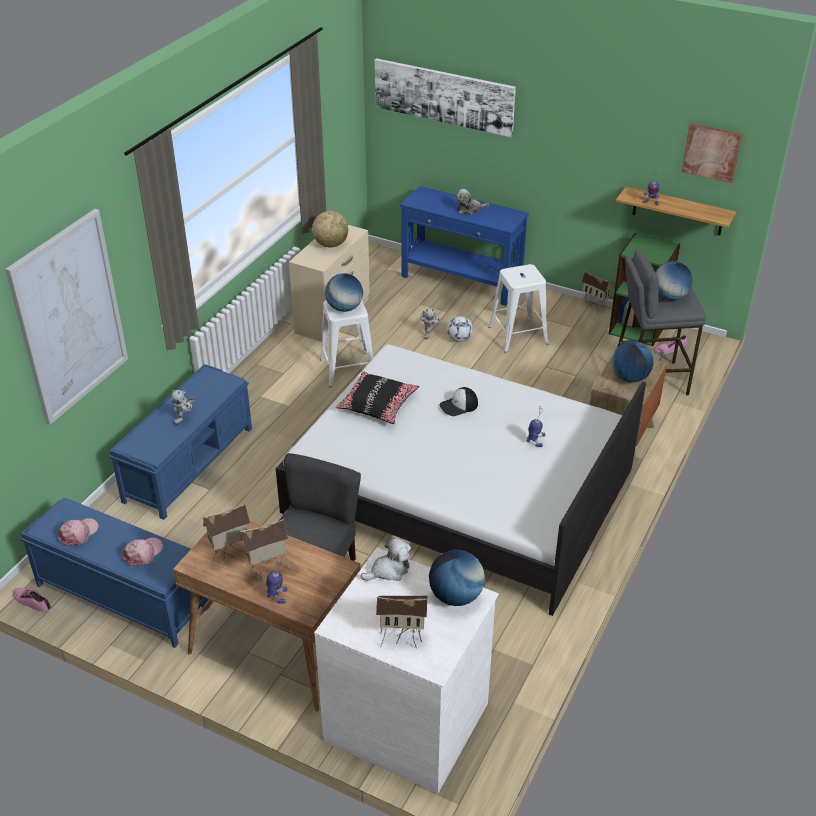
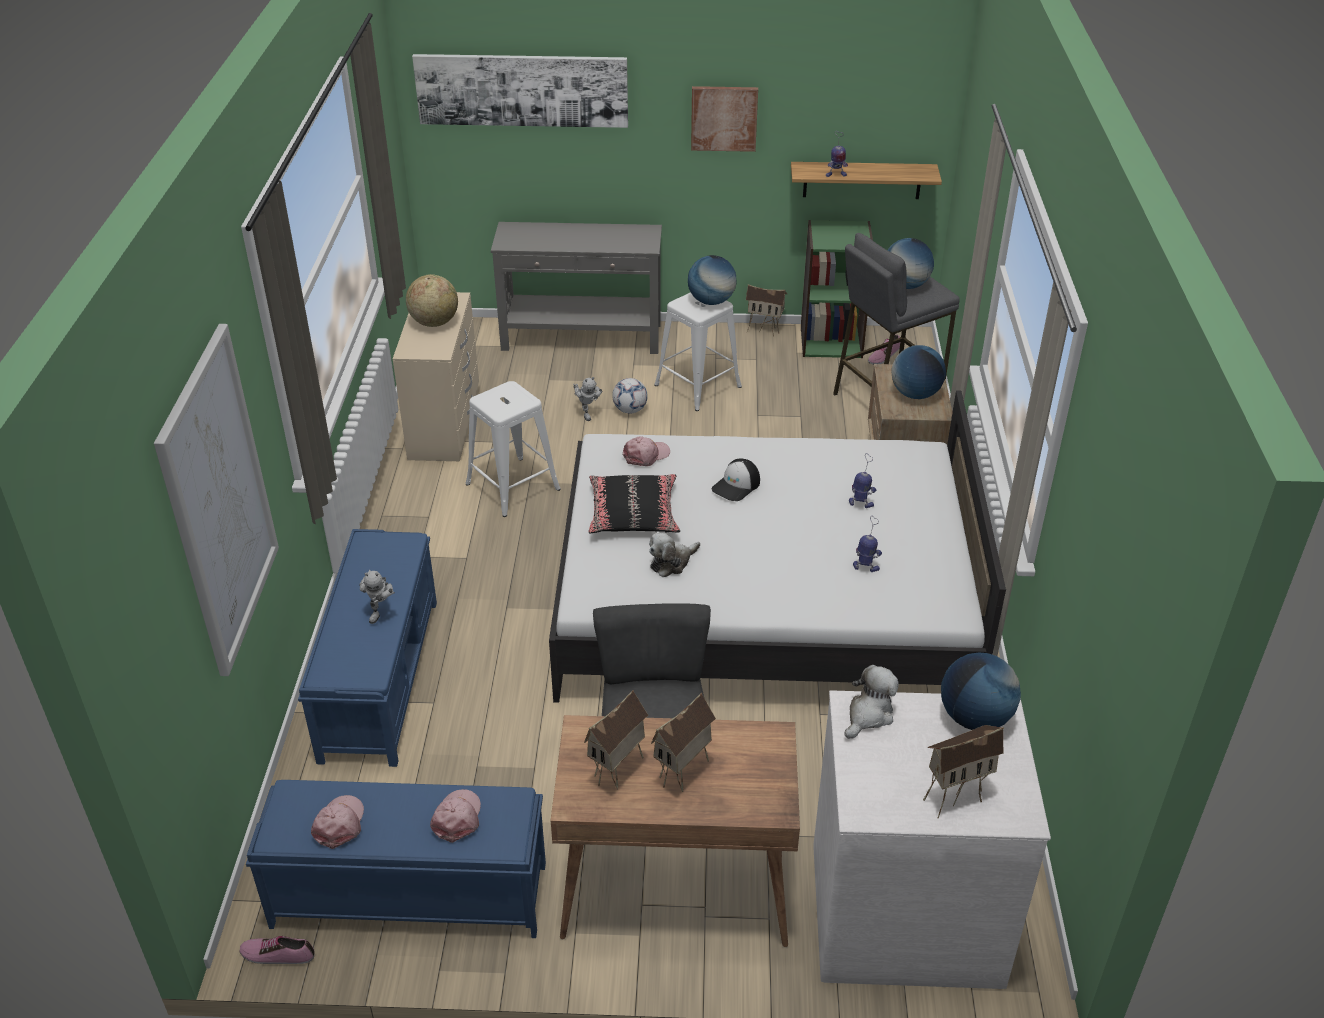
camera: 25 degrees left, 0 degrees up
(276, 597) = (723, 807): toy robot -> toy robot (866, 567)
(344, 308) = (505, 401): globe -> globe (711, 301)
(414, 368) = (646, 455): none -> pink cap
(461, 281) = (582, 337): blue console table -> grey console table
(469, 209) = (586, 237): plush toy -> plush toy (672, 562)
(711, 152) = (900, 95): picture -> picture (724, 118)

